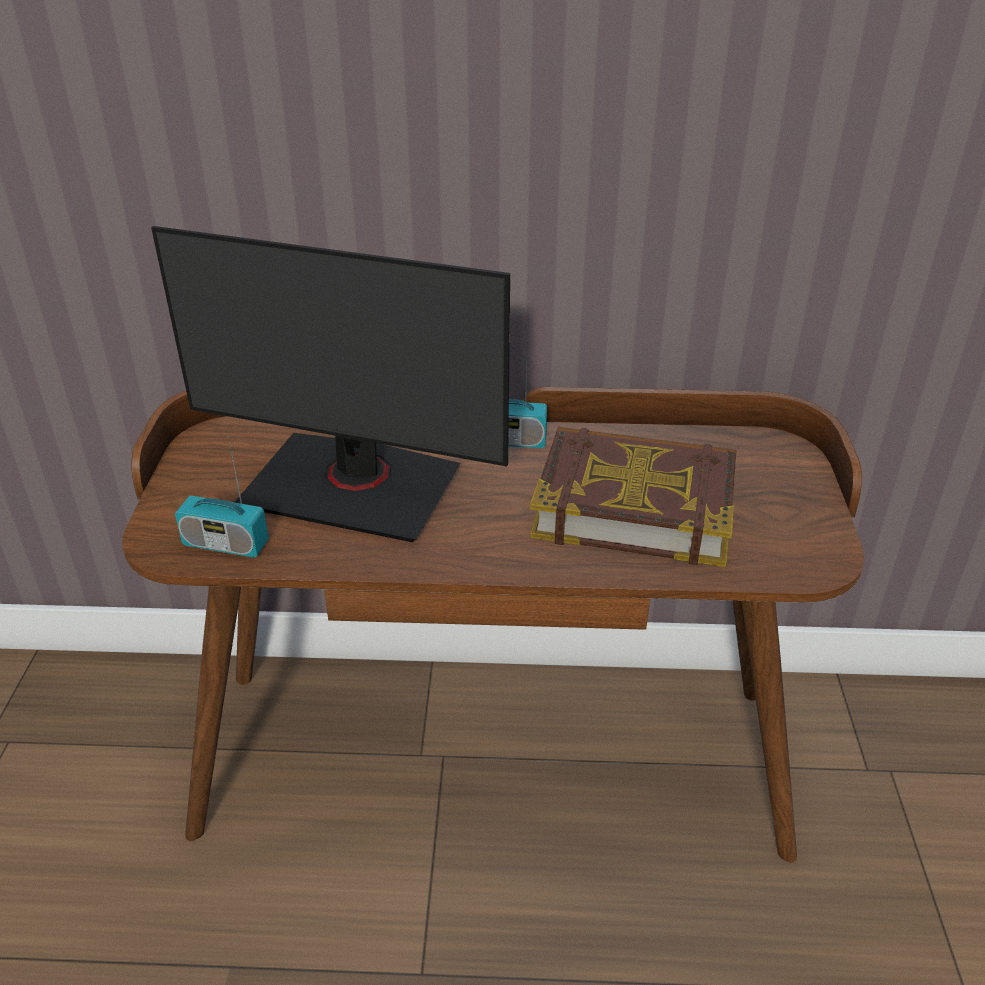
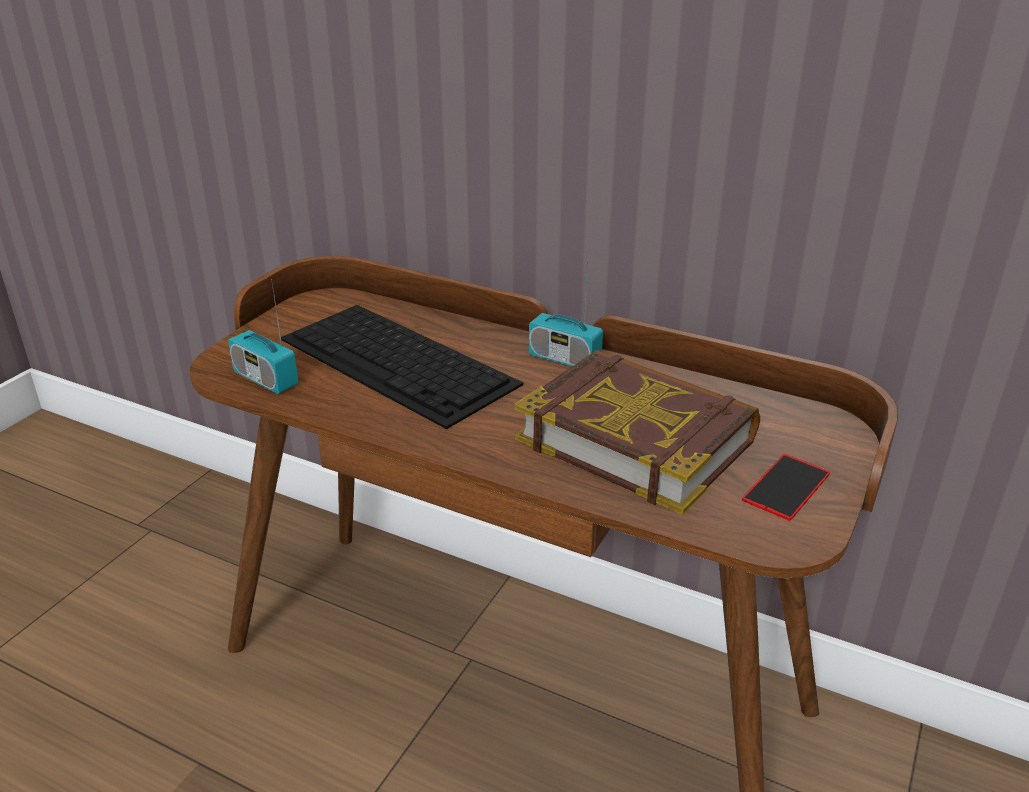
camera: 25 degrees right, 5 degrees down
(353, 486) = (399, 362): monitor -> keyboard
(785, 515) = (786, 487): none -> phone

